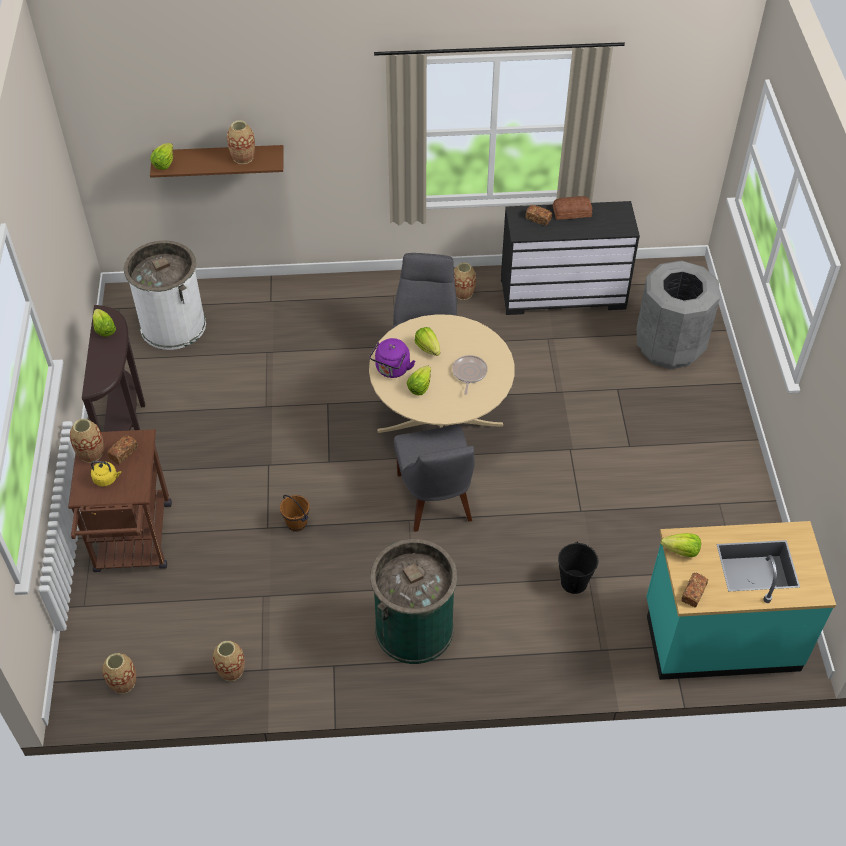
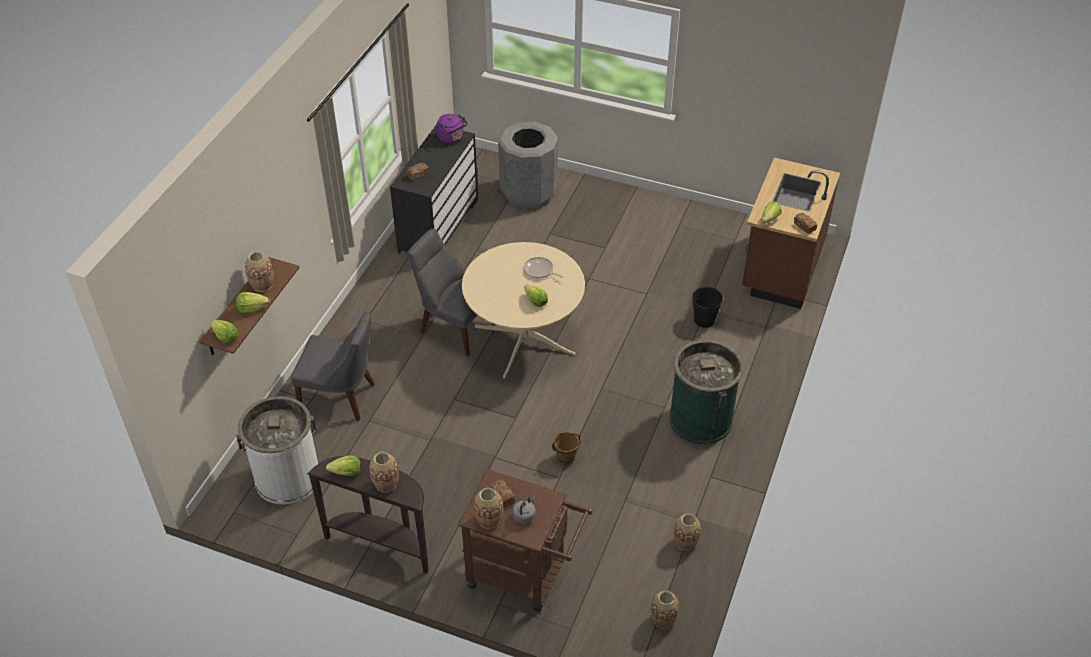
camera: 65 degrees left, 5 degrees down
(107, 479) = (524, 515): yellow kettle -> grey kettle
(392, 370) = (508, 311): purple kettle -> purple kettle (452, 138)
(428, 348) = (499, 284): lettuce -> lettuce (252, 308)
(435, 500) = (592, 367): grey chair -> grey chair (341, 397)
(463, 293) = (394, 278): vase -> vase (386, 484)
(571, 211) = (423, 156): bread -> none
(720, 635) = (781, 267): turquoise counter -> brown counter

